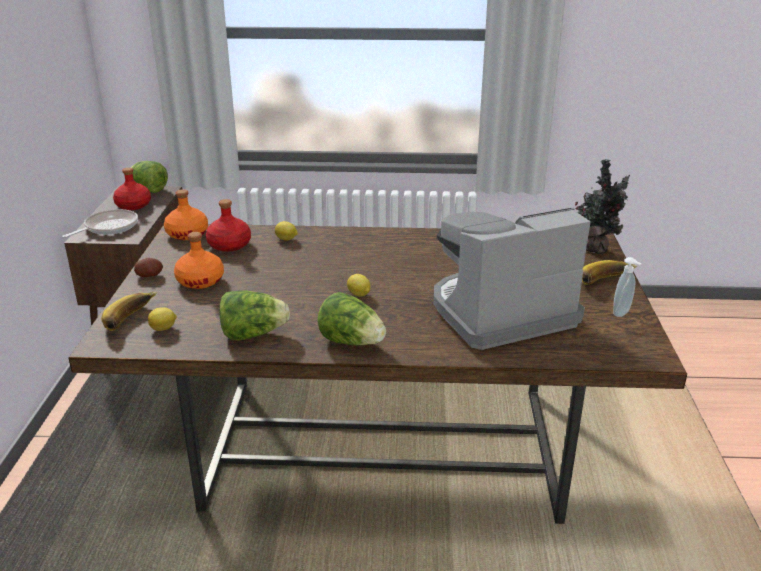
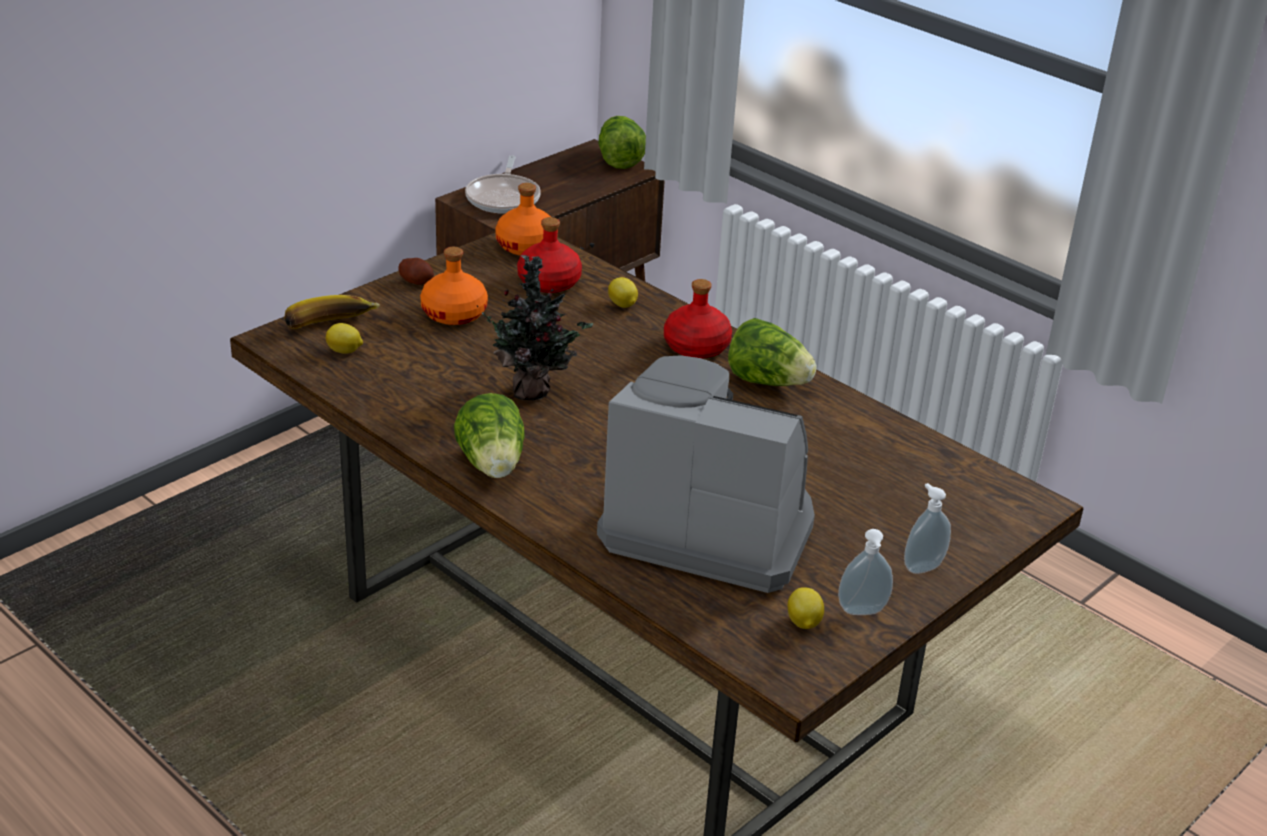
camera: 40 degrees right, 5 degrees up
(108, 227) = (504, 198): frying pan -> frying pan turned 105 degrees clockwise
(133, 205) = (570, 177): red bottle -> red bottle (697, 346)
(253, 334) = (413, 403): lettuce -> lettuce (768, 381)
(359, 294) = (589, 416): lemon -> lemon (803, 623)
(596, 248) = (1003, 516): potted plant -> potted plant (534, 391)
(606, 282) = (921, 566): banana -> soap dispenser

